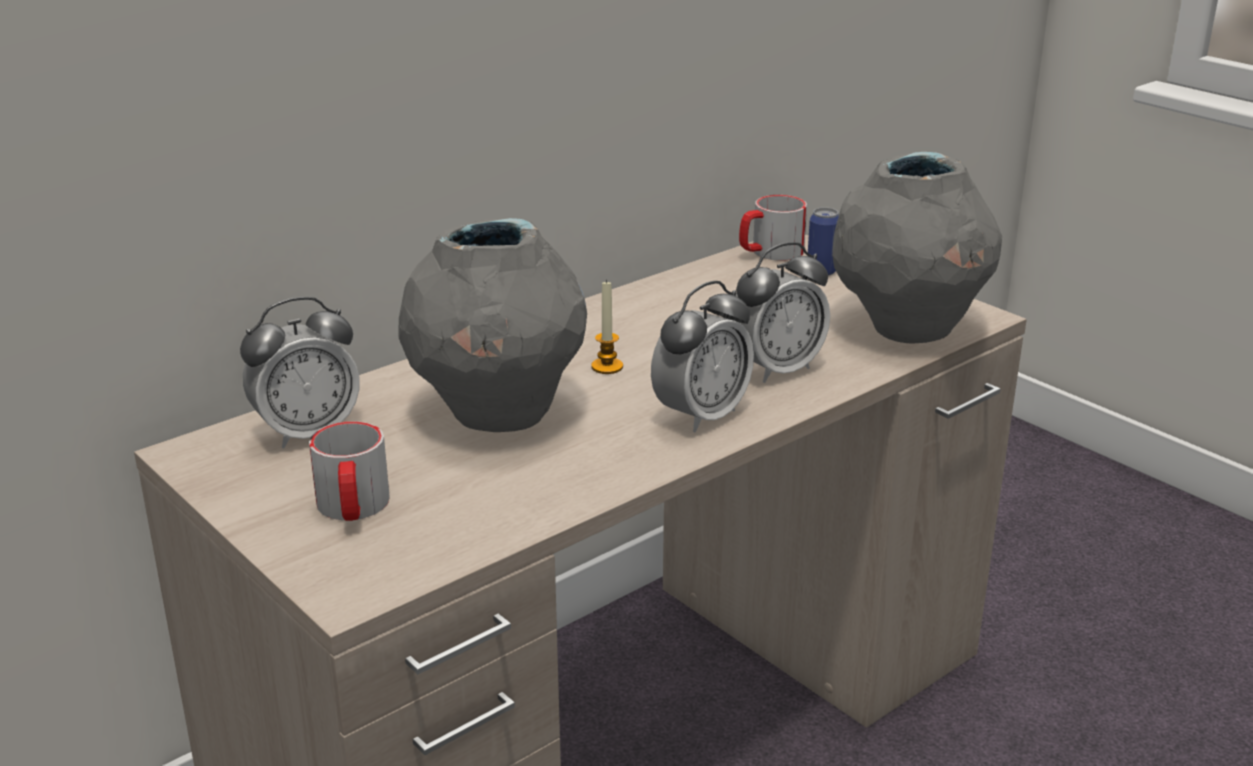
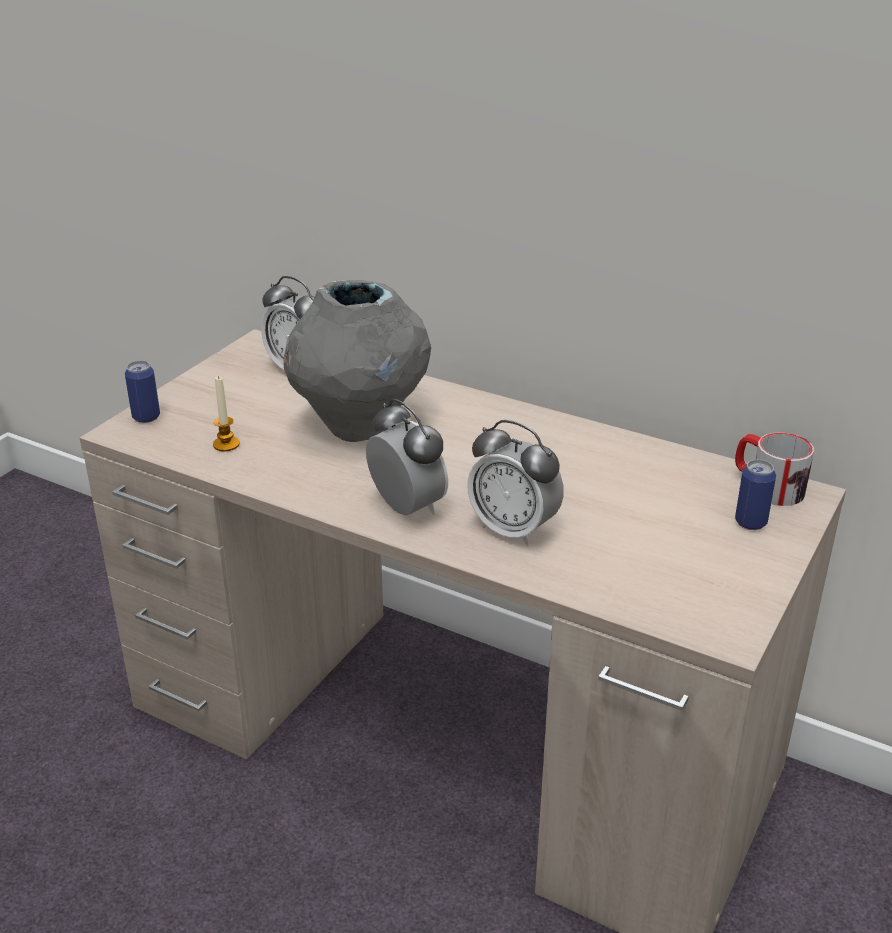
camera: 70 degrees right, 5 degrees up
(326, 568) = (146, 417): none -> can
(353, 508) = (215, 407): mug -> none
(607, 367) = (463, 452): candle -> candle (226, 444)
(701, 416) = (407, 508): alarm clock -> alarm clock turned 150 degrees counterclockwise
(908, 330) = (654, 592): grey vase -> none

